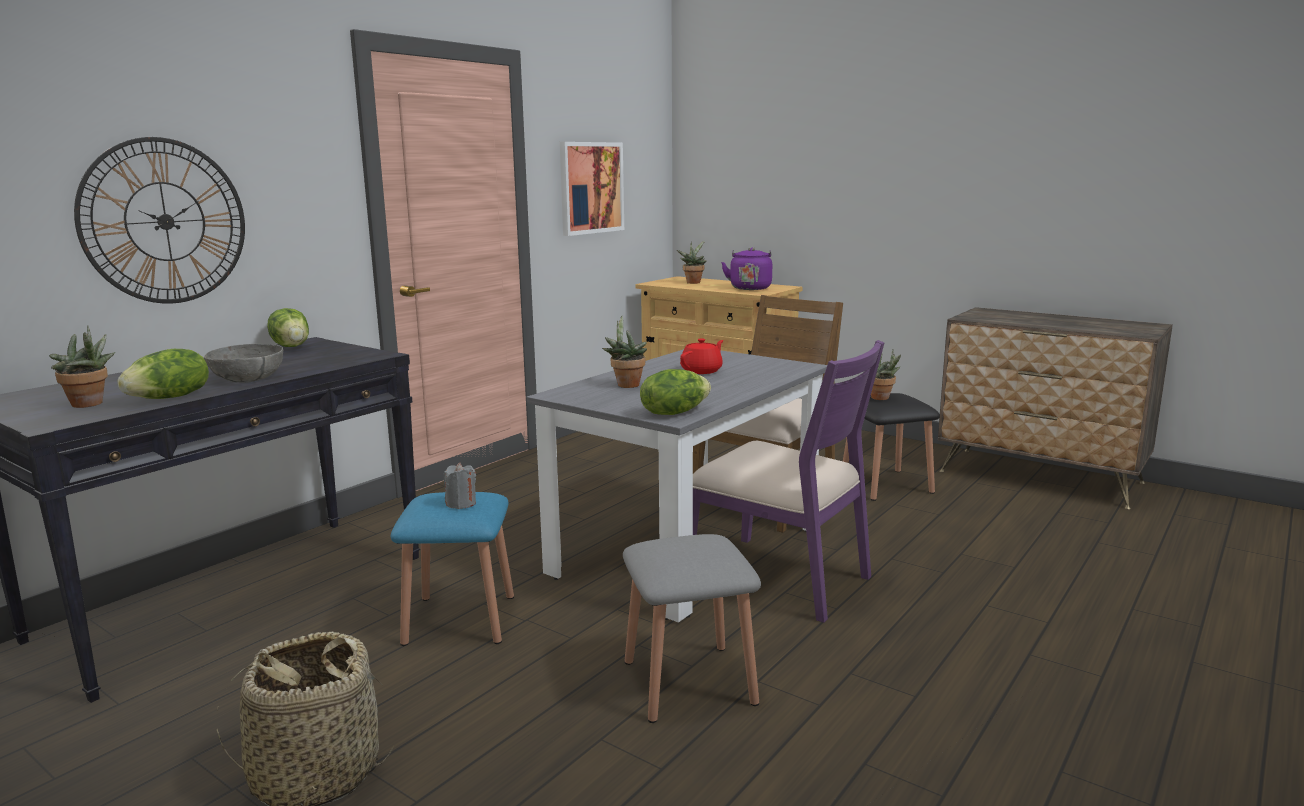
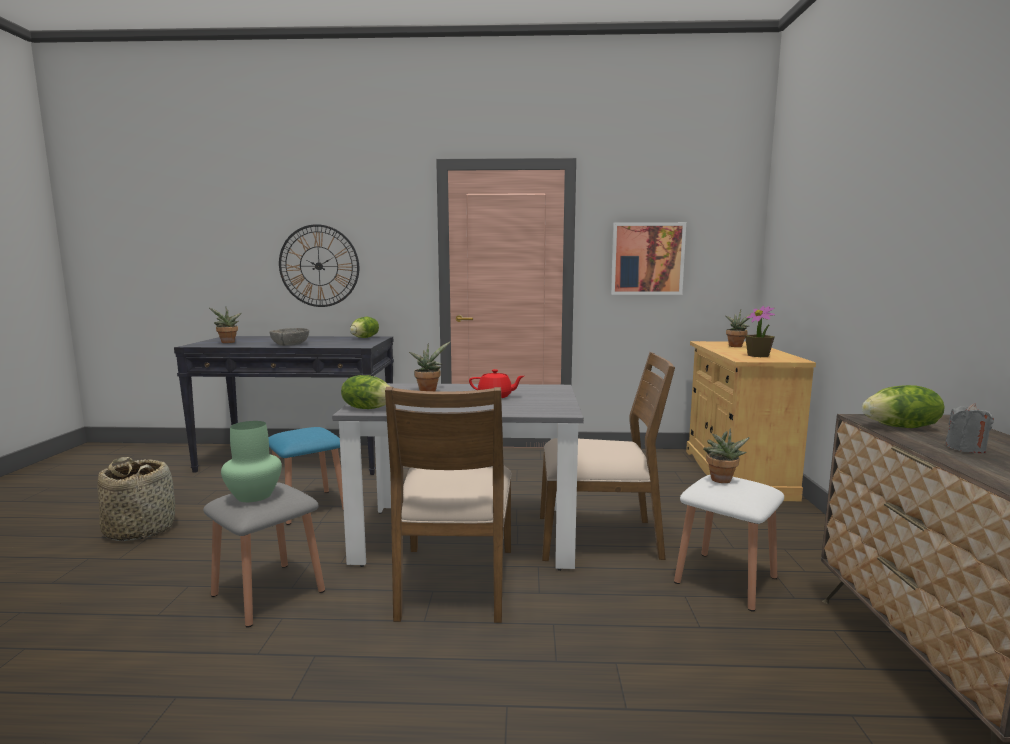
camera: 55 degrees right, 5 degrees down
(170, 398) = (245, 345): lettuce -> lettuce (901, 427)
(461, 504) = (302, 434): grey candle -> grey candle (965, 448)
(694, 552) = (255, 495): none -> green vase
(750, 288) = (758, 355): purple kettle -> potted plant
(779, 578) = (454, 582): purple chair -> brown chair
(886, 485) = (725, 580): black stool -> white stool

